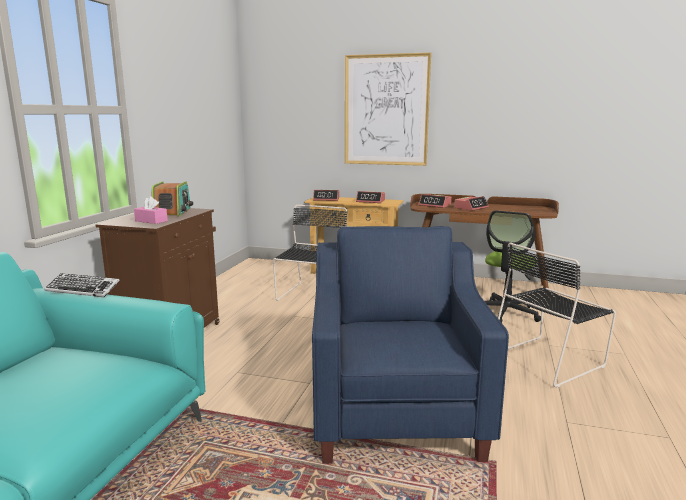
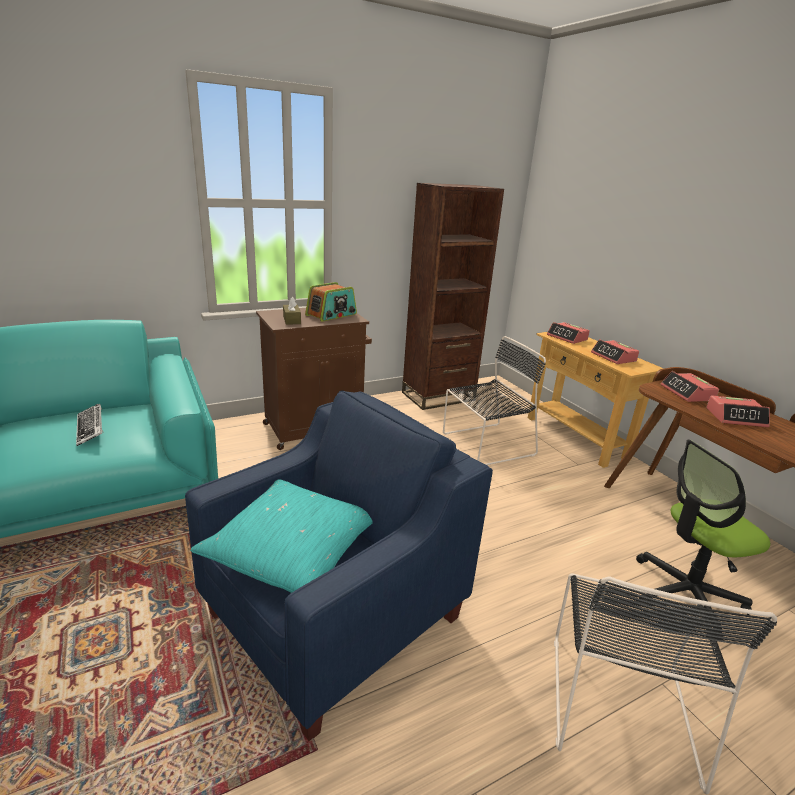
camera: 45 degrees right, 10 degrees up
(83, 290) = (177, 367): keyboard -> keyboard (90, 428)
(151, 221) = (292, 320): pink tissue box -> brown tissue box
(230, 282) = (438, 396): none -> brown bookcase
(386, 110) = (680, 234): picture -> none
(406, 340) = (293, 550): none -> turquoise pillow
(548, 359) = (619, 700): black chair -> black chair turned 90 degrees counterclockwise

